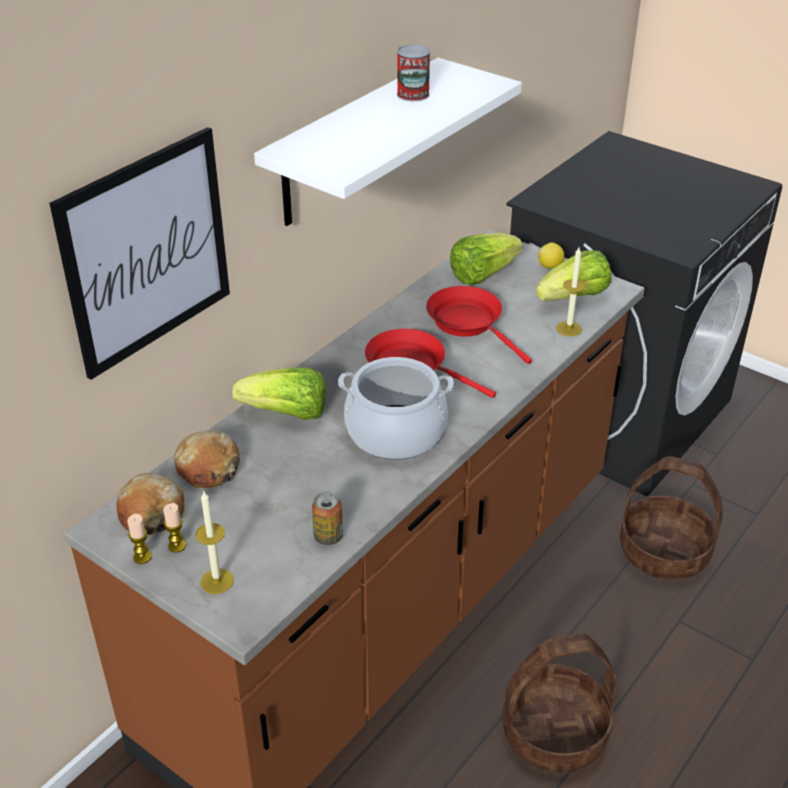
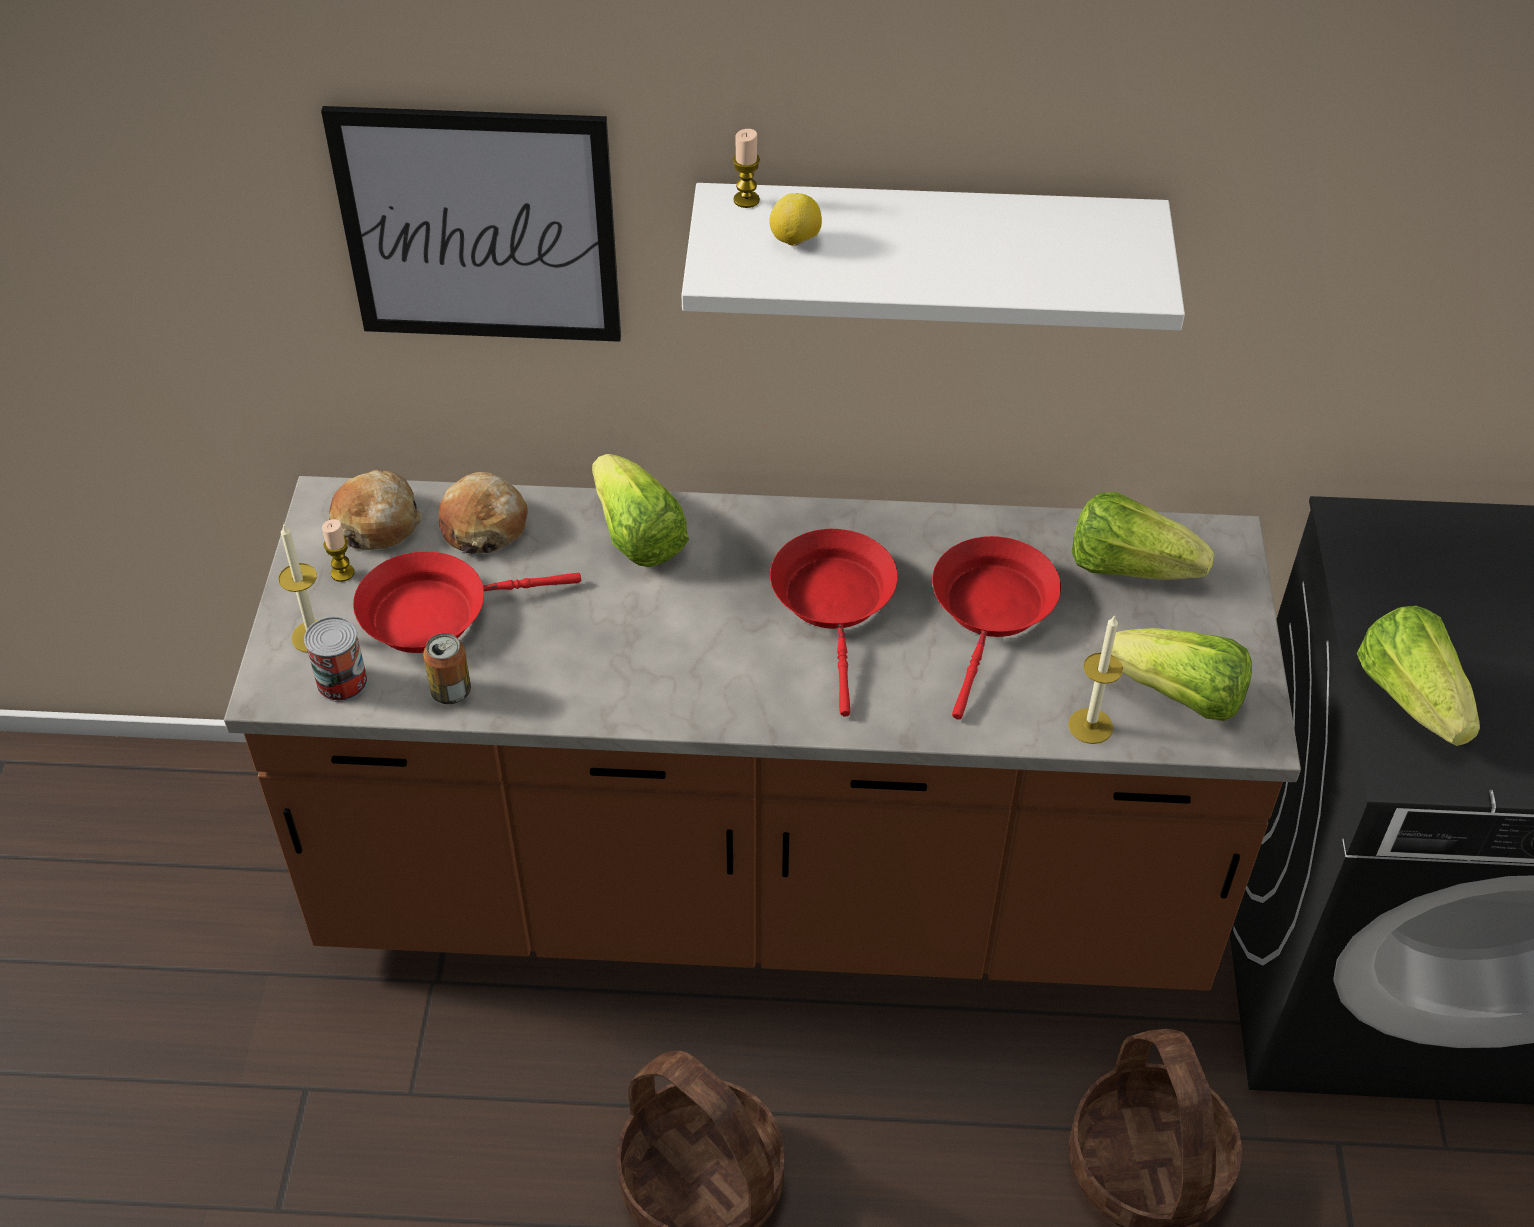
camera: 55 degrees right, 10 degrees up
(142, 557) = (306, 556): candle -> candle (746, 200)
(257, 518) = (435, 613): none -> red frying pan
(395, 433) = (687, 655): cooking pot -> none
(413, 94) = (1012, 232): can -> can (342, 682)
(550, 266) = (1233, 631): lemon -> lemon (795, 241)
(646, 232) = (1411, 697): none -> lettuce

